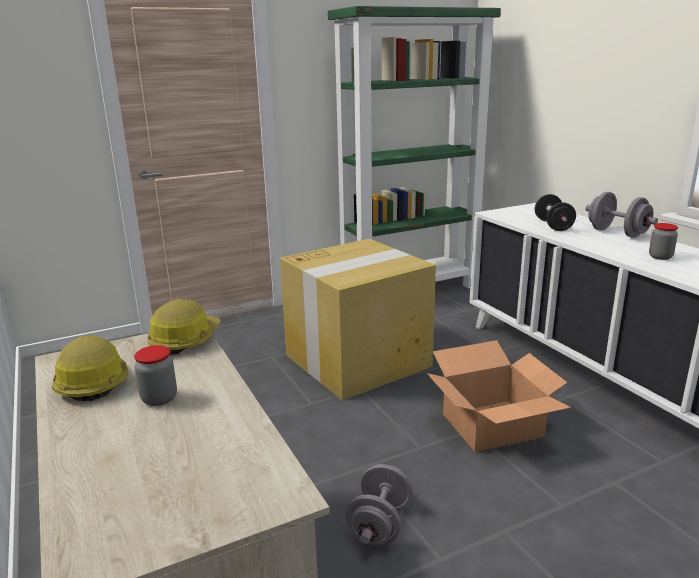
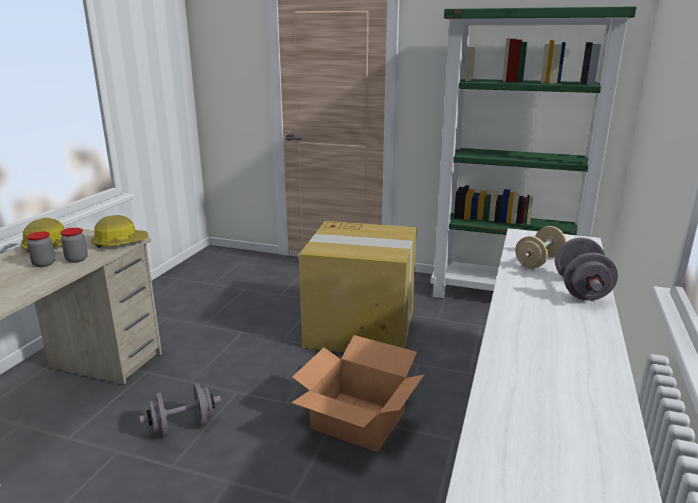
camera: 45 degrees right, 0 degrees up
(553, 225) = (539, 261): black dumbbell -> beige dumbbell
(660, 257) = (543, 324): jar -> jar (77, 259)

